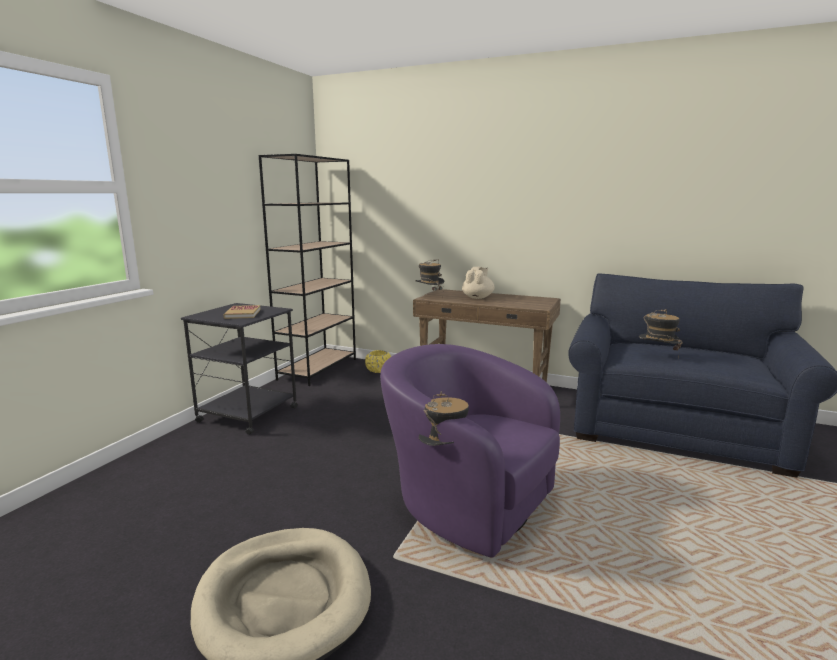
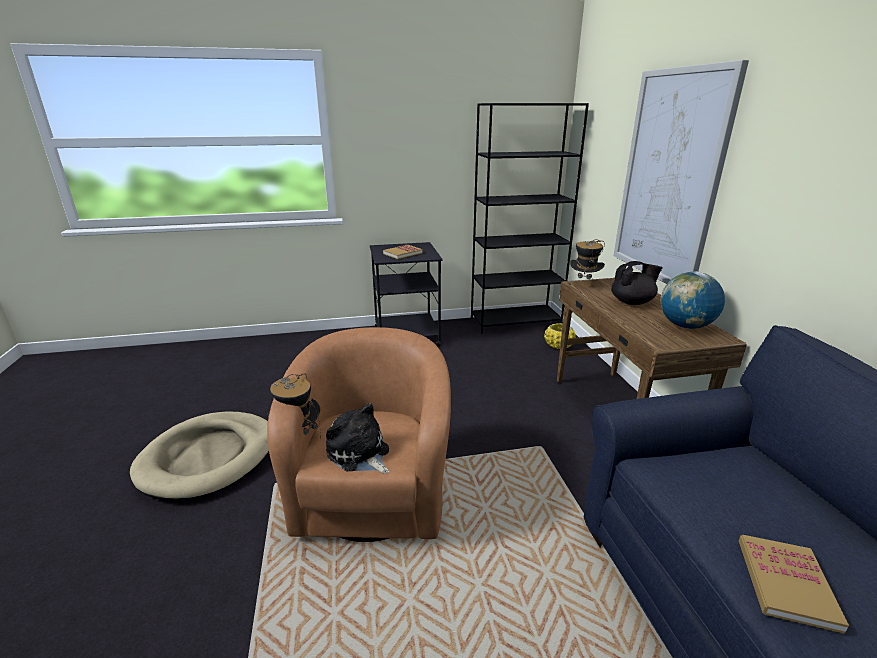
camera: 55 degrees right, 10 degrees up
(318, 369) = (515, 322): beige bookcase -> black bookcase
(461, 209) = (669, 178): none -> picture
(466, 504) = (374, 493): purple armchair -> brown armchair
(478, 297) = (632, 302): beige teapot -> black teapot
(507, 441) = (359, 454): none -> plush toy
(526, 299) = (685, 326): none -> globe
(657, 357) = (717, 497): hat -> none
(719, 366) = (786, 583): none -> book

